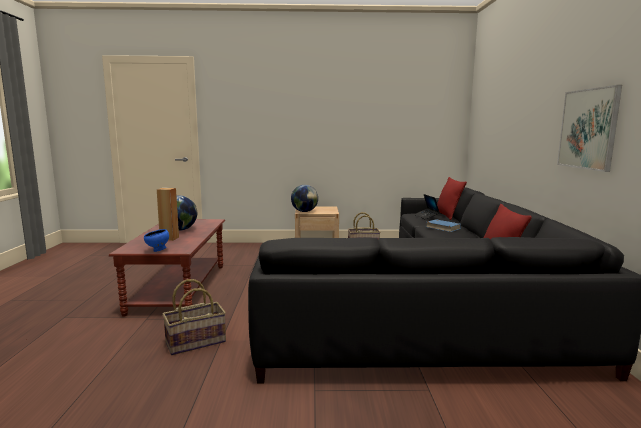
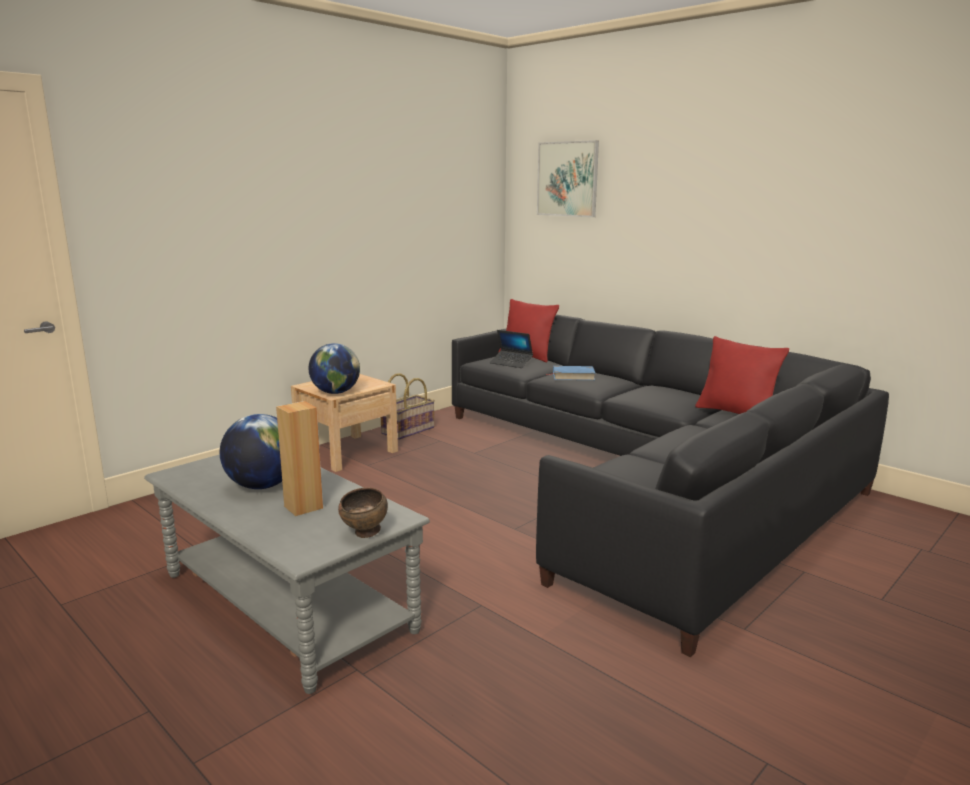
camera: 45 degrees left, 5 degrees up
(157, 251) = (365, 534): blue bowl -> brown bowl
(179, 288) = (287, 602): brown coffee table -> grey coffee table
(196, 342) = (516, 658): basket -> none
(588, 129) = (777, 240): picture -> picture (567, 179)

